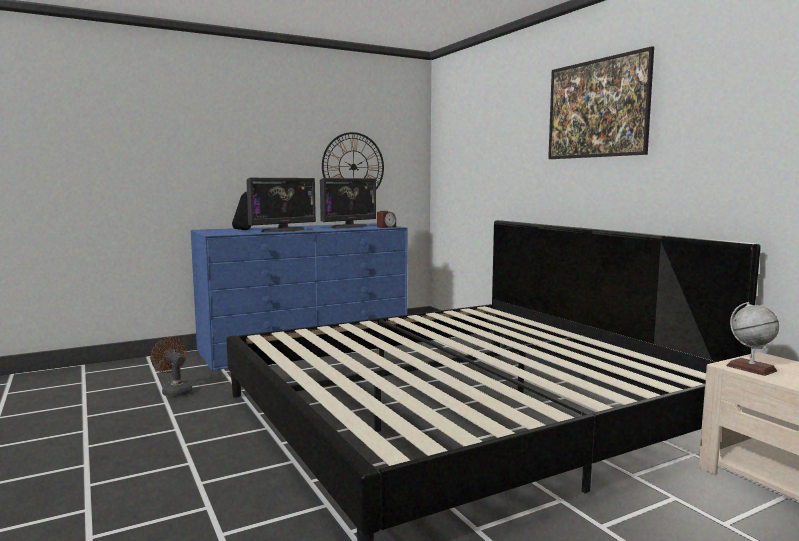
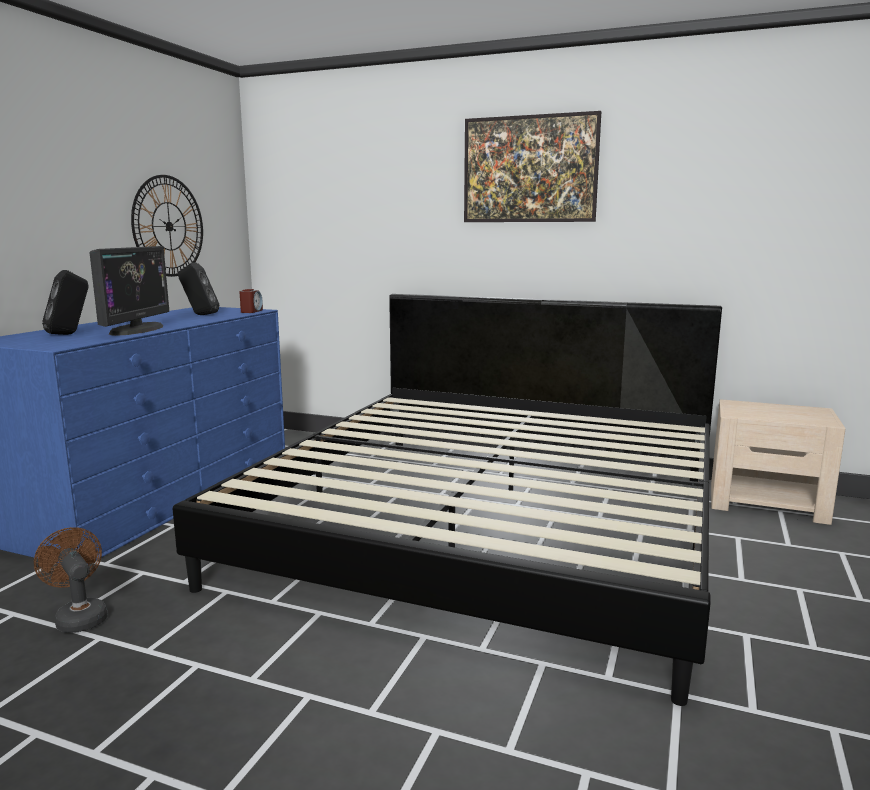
camera: 40 degrees left, 5 degrees up
(174, 391) = (79, 617): brown fan -> brown fan turned 45 degrees clockwise
(349, 227) = (199, 315): monitor -> black speaker
(750, 368) = (748, 414): globe -> none

